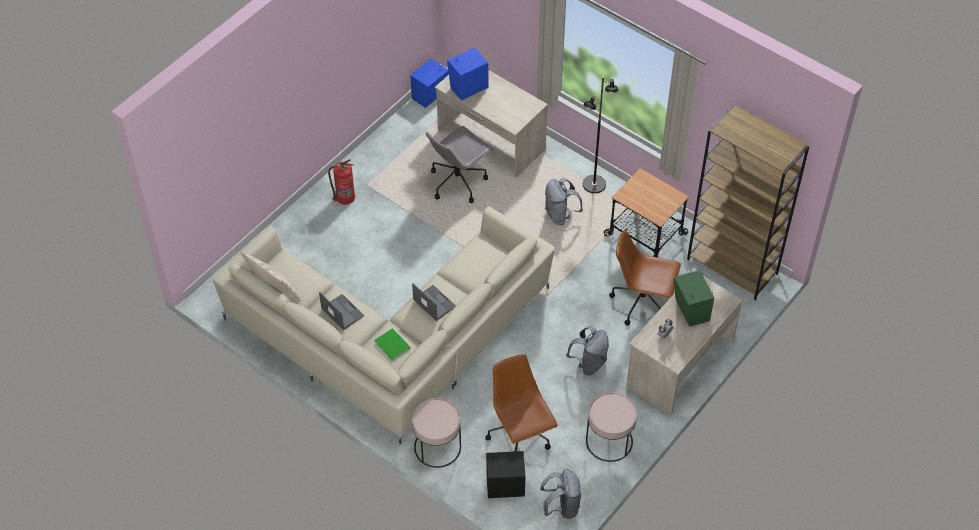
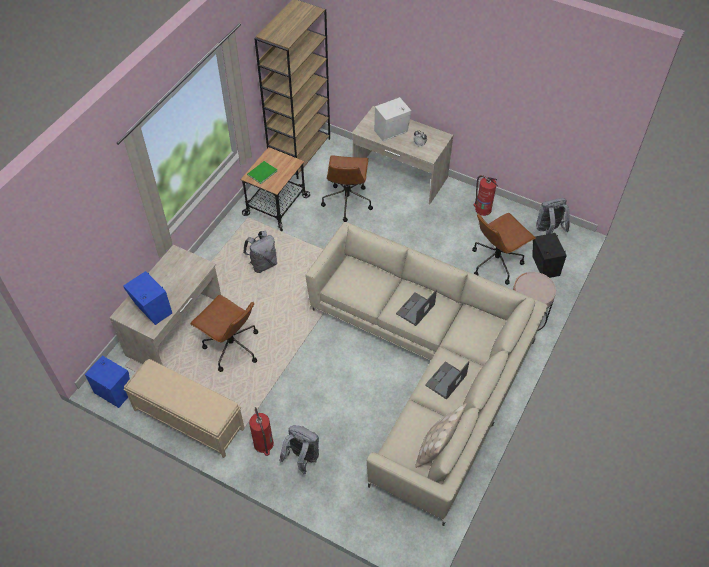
camera: 100 degrees left, 0 degrees up
(386, 145) = (188, 419): none -> beige bench
(392, 344) = (469, 333): green book -> green book (261, 173)
(458, 181) = (231, 347): grey office chair -> brown office chair
(589, 363) = (415, 228): grey backpack -> grey backpack (302, 458)
(594, 185) = (225, 245): black floor lamp -> none
(609, 441) = (482, 209): pink side table -> fire extinguisher
(690, 311) = (392, 132): green speaker -> white speaker

